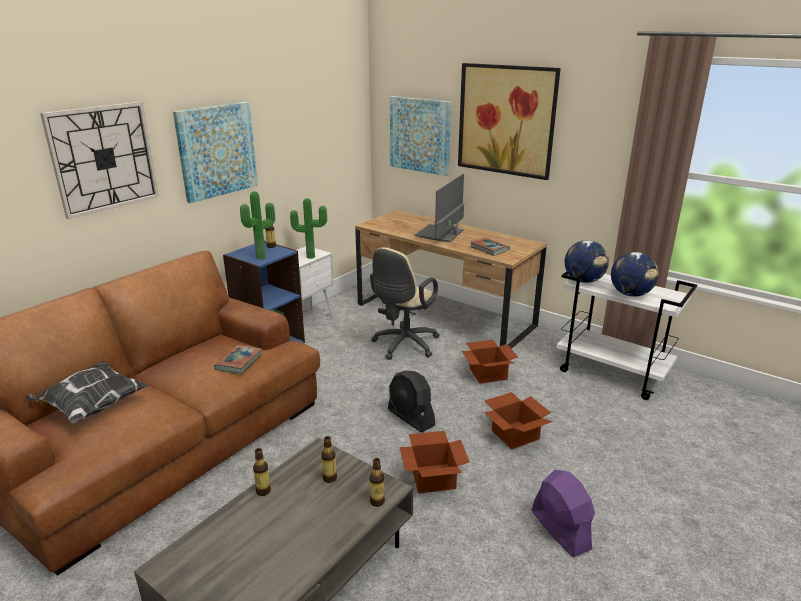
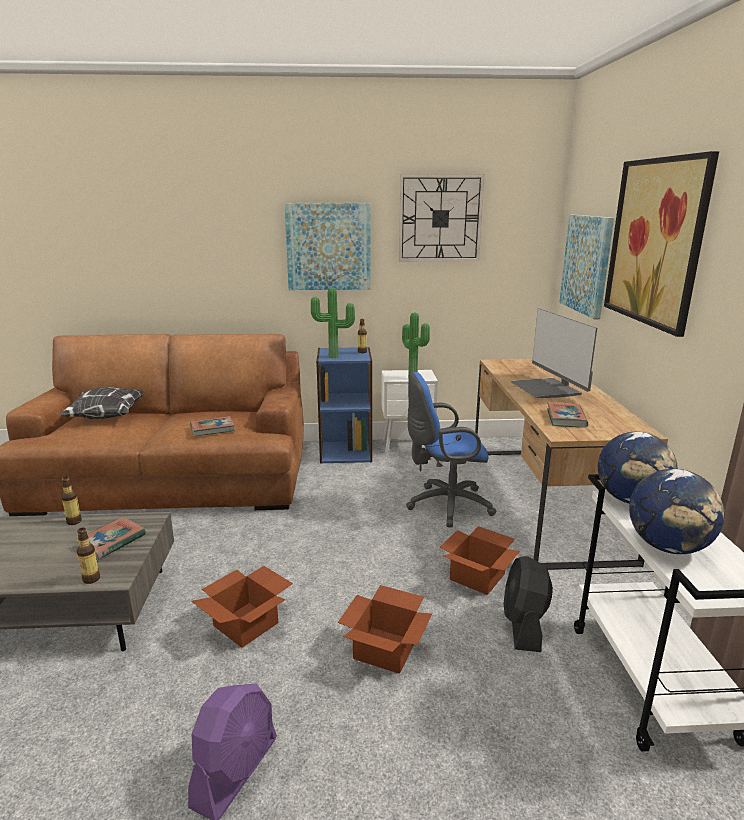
camera: 50 degrees right, 5 degrees down
(103, 158) = (214, 235): wall clock -> wall clock (440, 218)
(329, 478) = (111, 542): bottle -> book
(403, 346) = (445, 505): beige office chair -> blue office chair
(411, 417) = (330, 565): black fan -> black fan (524, 625)
(440, 234) = (546, 389): monitor -> monitor turned 90 degrees counterclockwise

